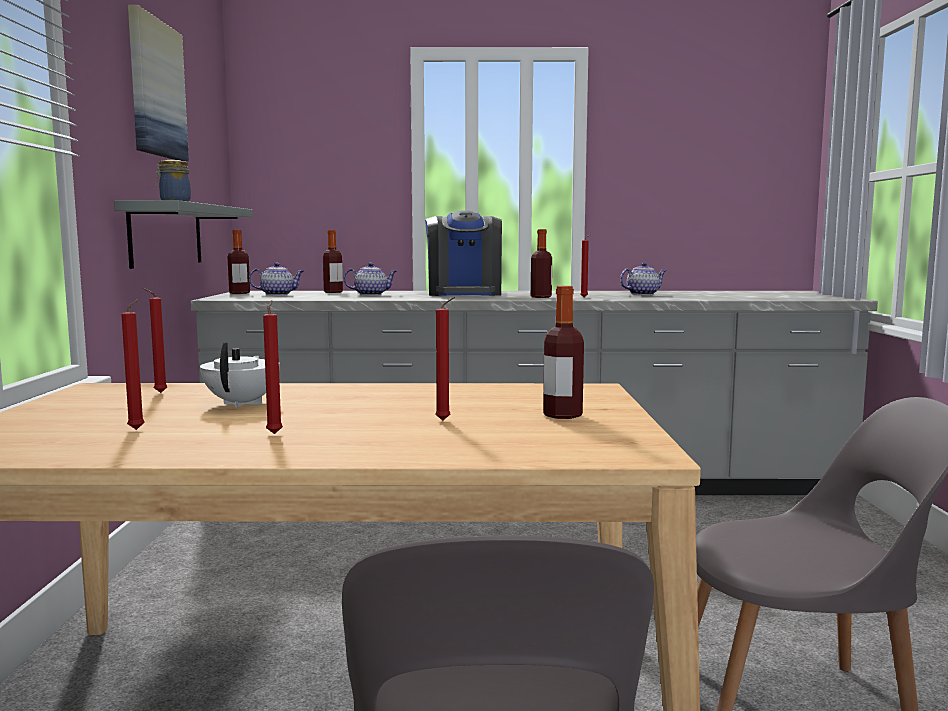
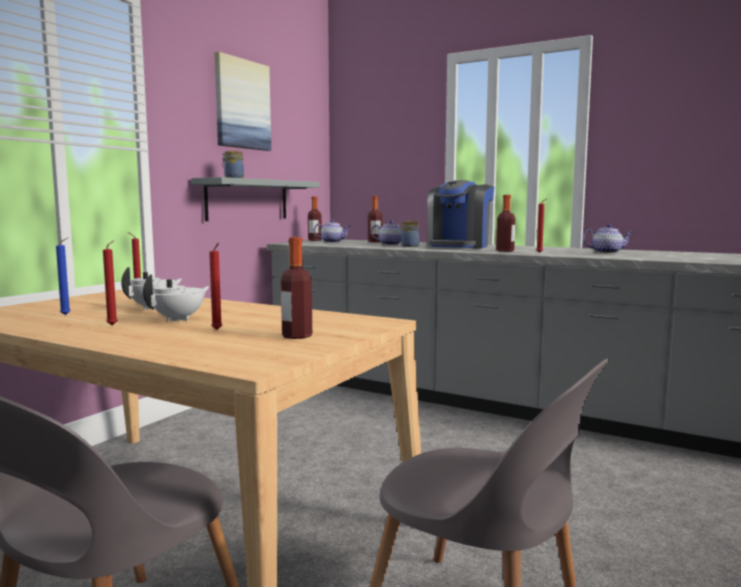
camera: 30 degrees right, 0 degrees up
(138, 429) = (67, 315): red candle -> blue candle
(339, 414) = (179, 319): none -> white teapot
(409, 296) = (410, 246): none -> jar

